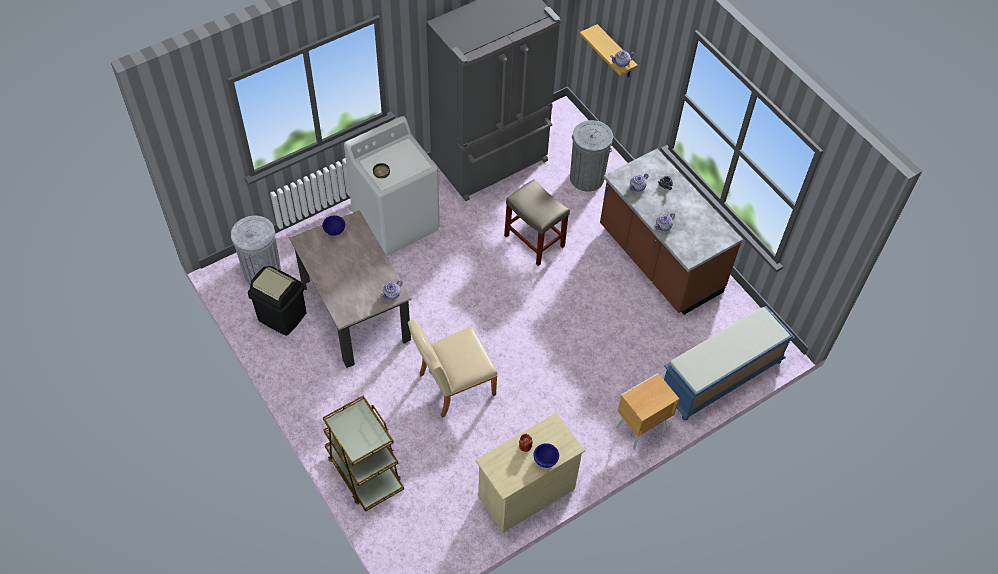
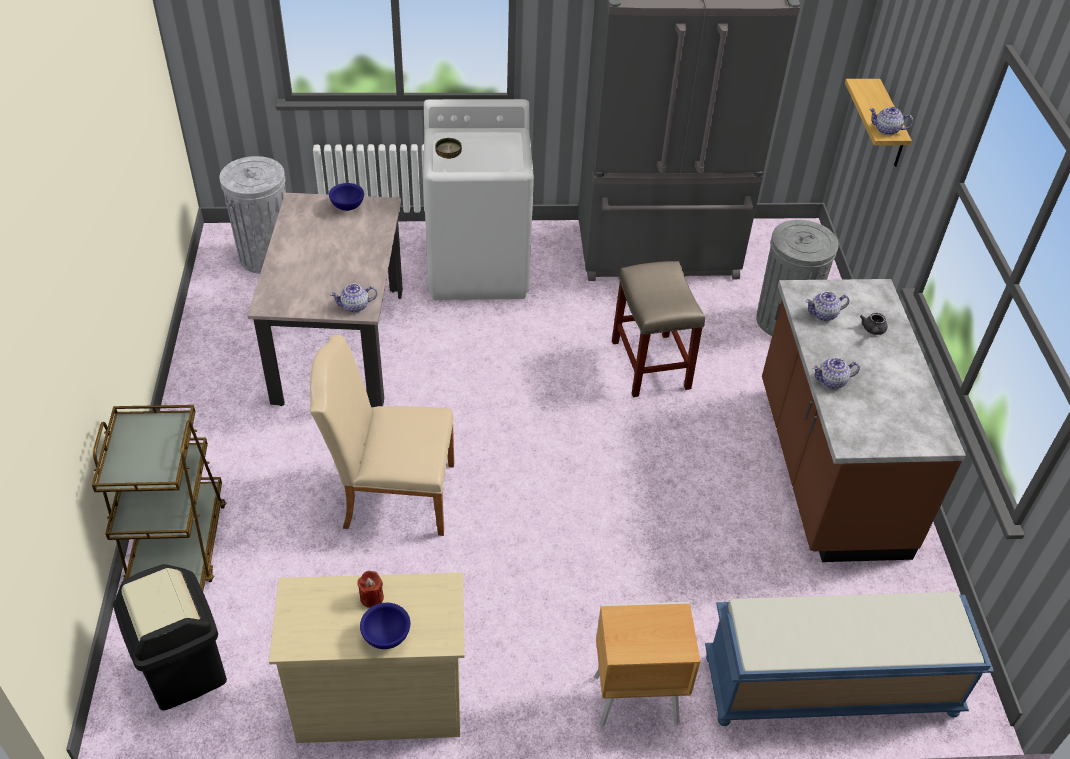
camera: 30 degrees right, 10 degrees down
(282, 316) = (245, 311): black trash can -> black trash can (183, 669)

